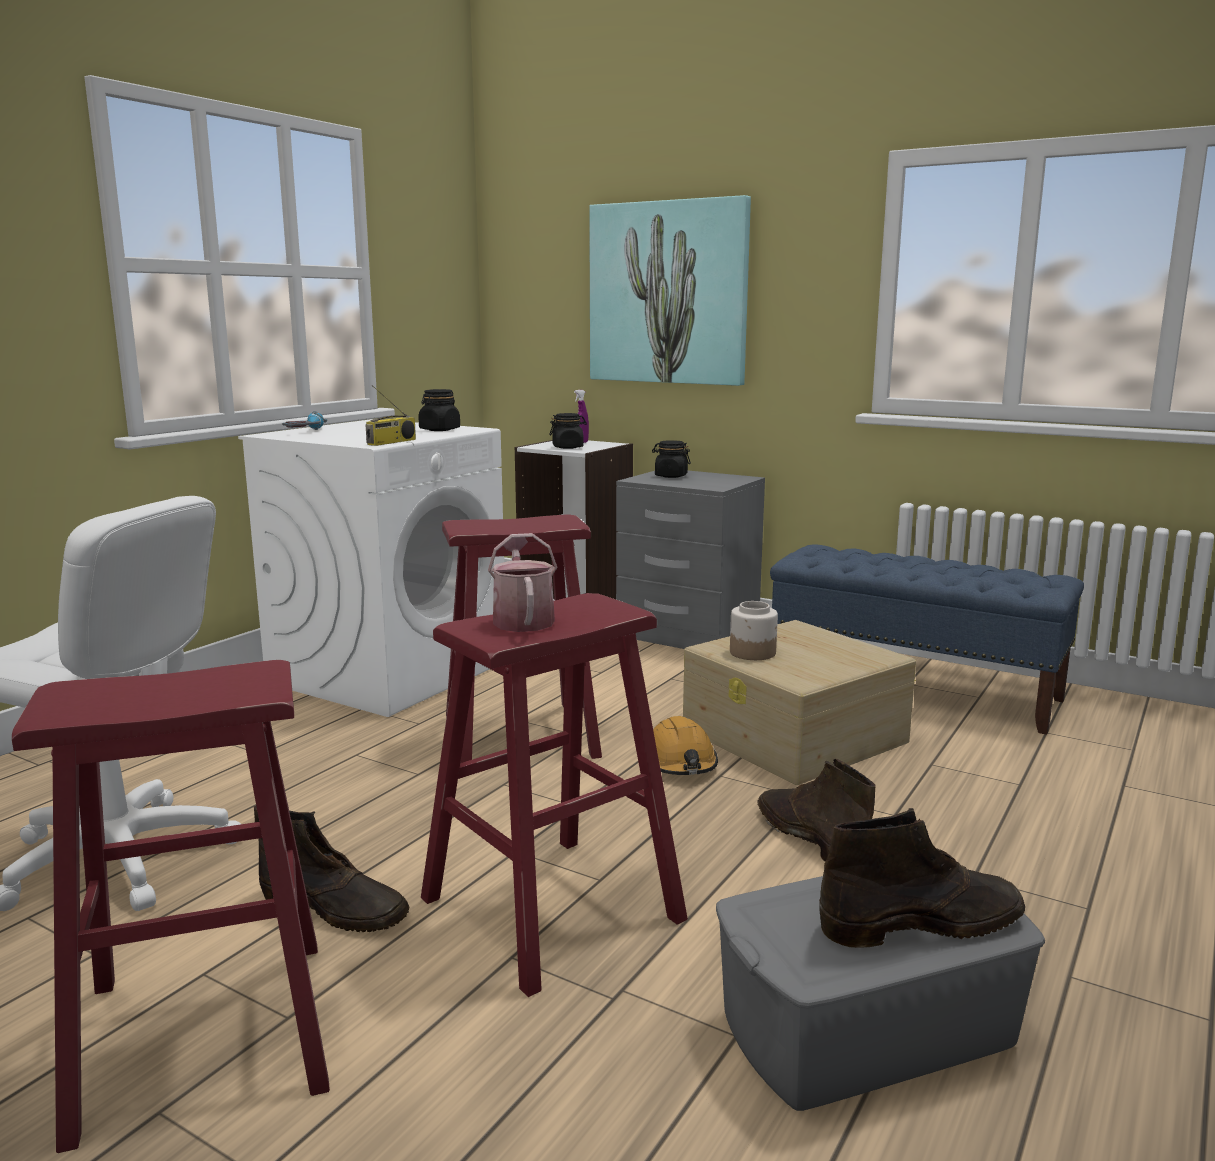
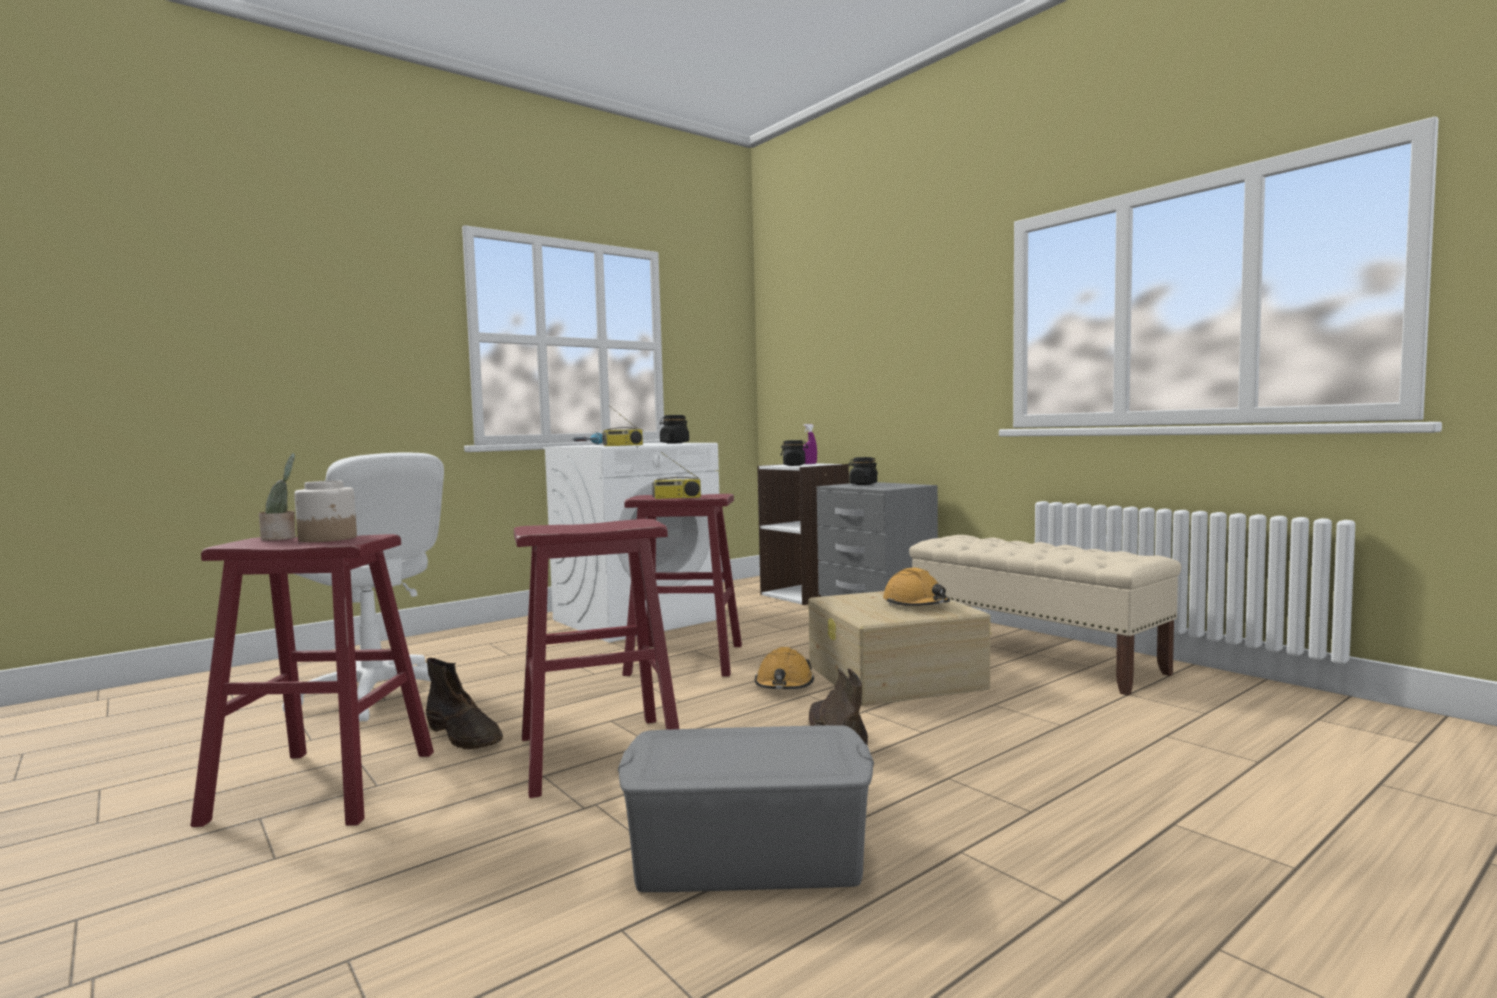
camera: 20 degrees right, 10 degrees down
(105, 687) = (281, 538): none -> potted plant
(518, 529) = (676, 498): none -> radio
(522, 619) = (573, 525): watering can -> none
(668, 293) = (870, 348): picture -> none
(753, 653) = (856, 603): jar -> jar (328, 538)
(824, 650) = (916, 604): none -> orange hard hat
(914, 689) = (1034, 657): blue bench -> beige bench
(922, 923) = (776, 760): brown boot -> none

